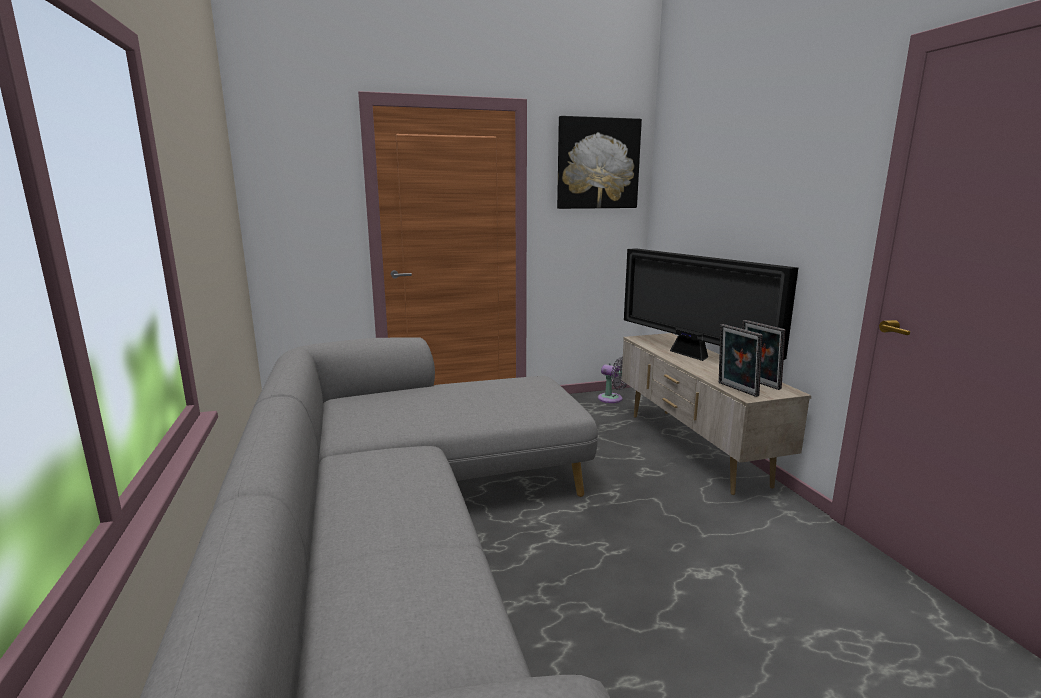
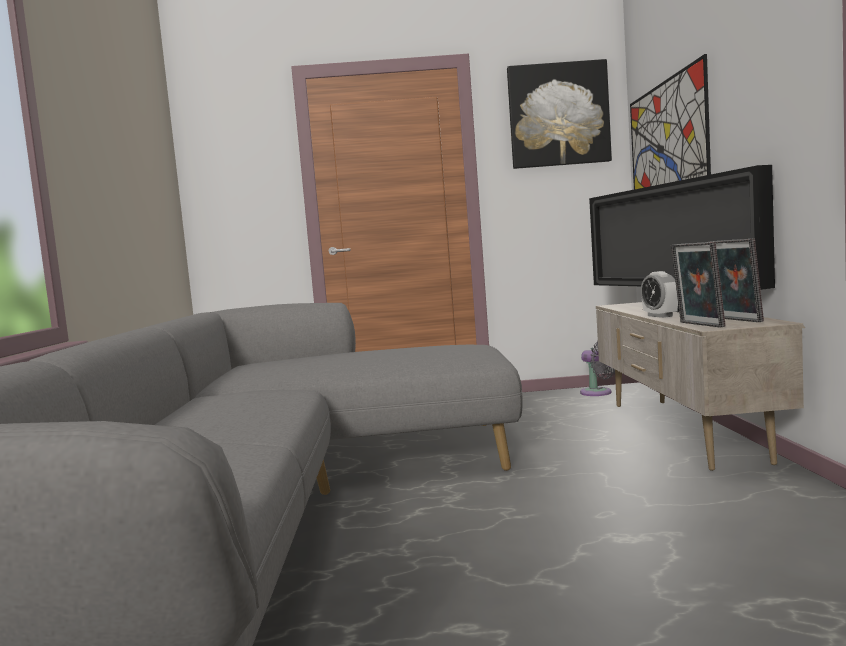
camera: 15 degrees right, 10 degrees down
(693, 212) = (666, 146): none -> picture
(693, 367) = (660, 316): none -> alarm clock

